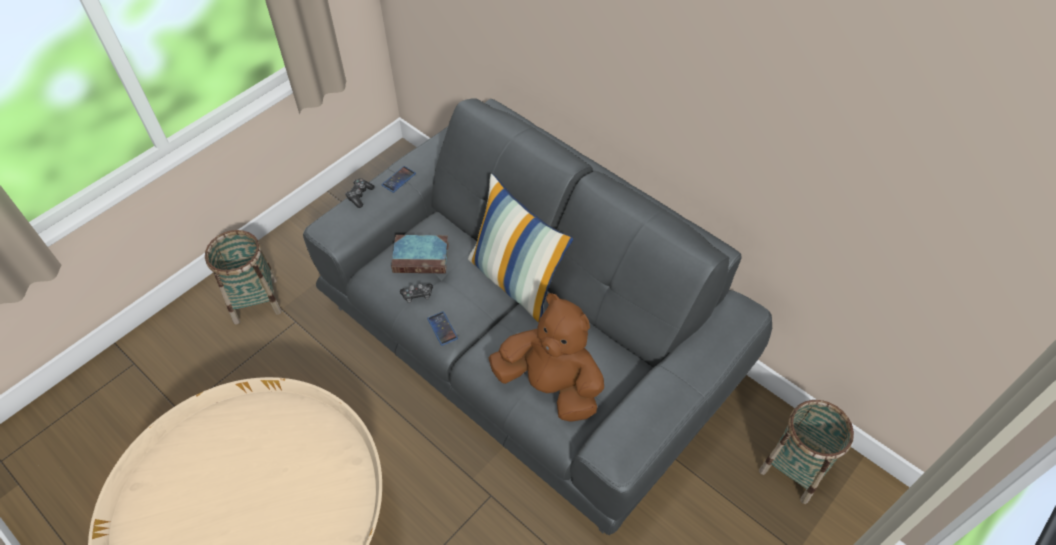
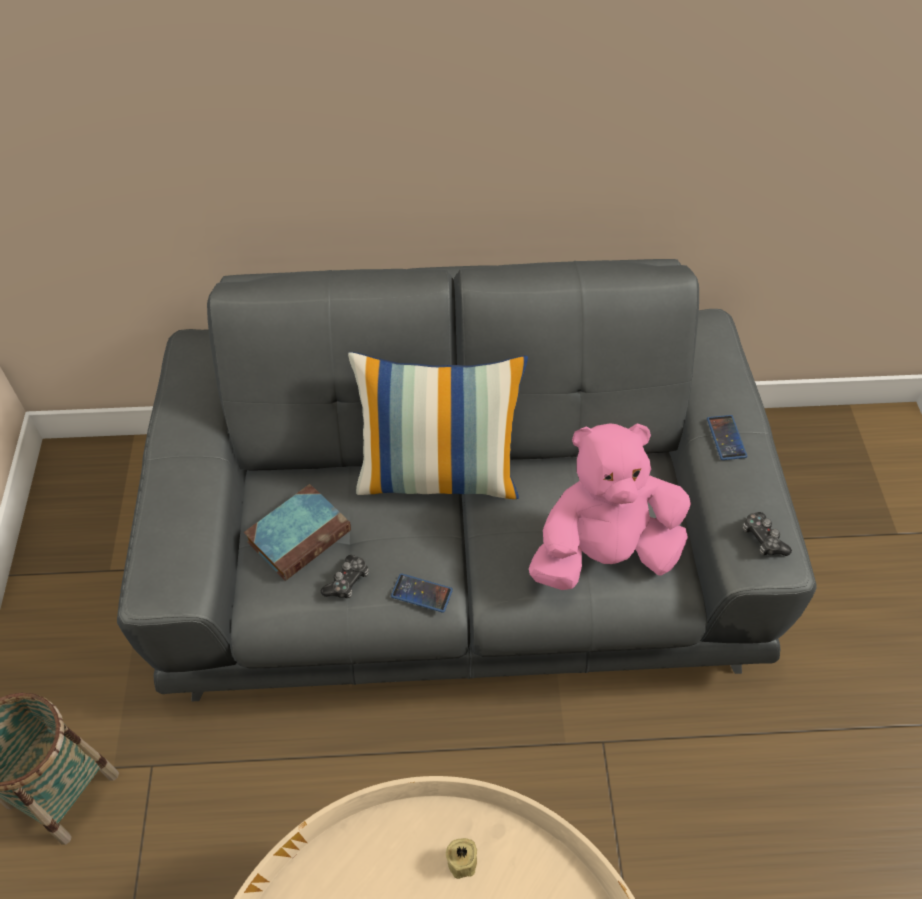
camera: 45 degrees left, 0 degrees up
(329, 458) = (463, 860): none -> beige candle
(360, 195) = (151, 517): game controller -> game controller (762, 539)
(398, 179) = (181, 461): phone -> phone (726, 438)
(550, 385) = (603, 553): brown plush toy -> pink plush toy
(795, 468) = (816, 462): basket -> none

